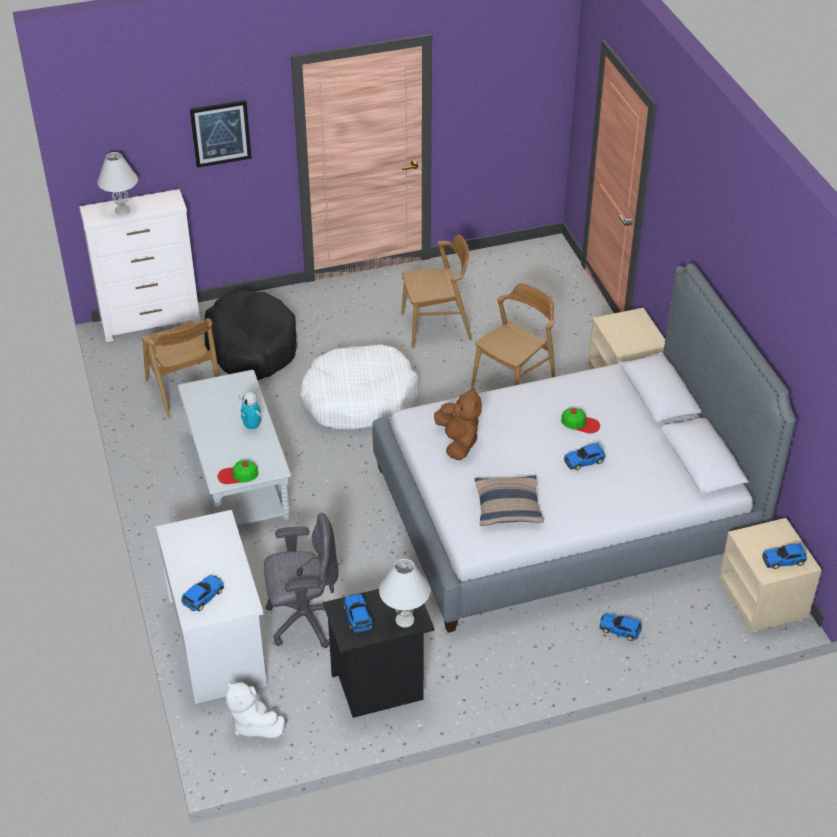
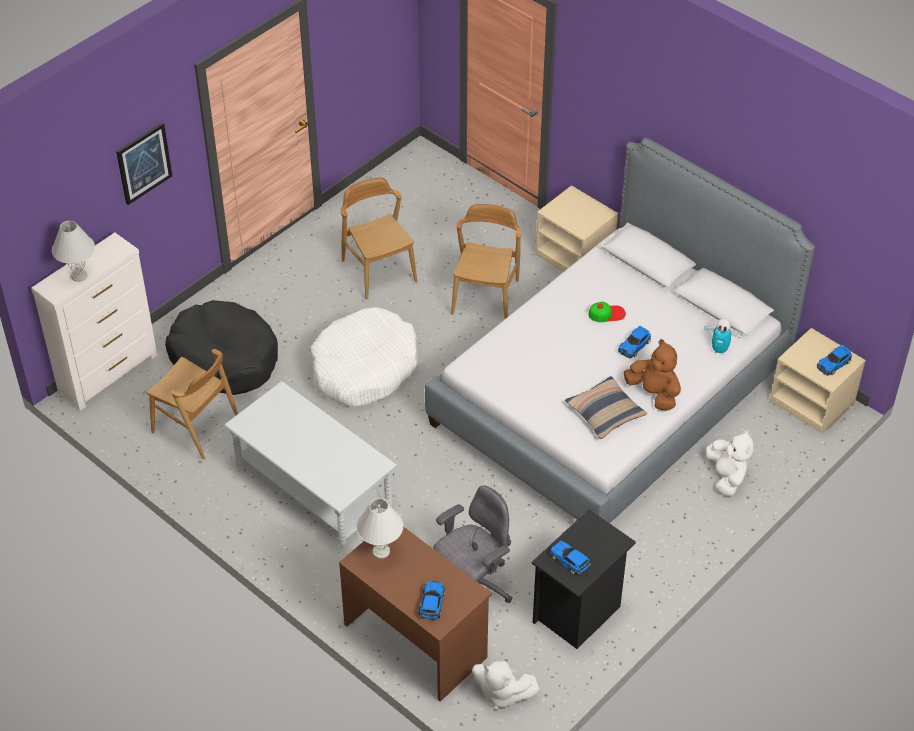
camera: 30 degrees left, 5 degrees up
(218, 641) = (416, 640): white desk -> brown desk
(237, 475) = (350, 484): cap -> none
(252, 426) = (326, 435): toy robot -> toy robot (719, 350)
(405, 619) = (608, 545): white table lamp -> white table lamp (381, 551)
(436, 327) = (379, 271): brown chair -> brown chair turned 75 degrees counterclockwise
(458, 442) = (522, 373): brown plush toy -> brown plush toy (654, 393)
(620, 629) = (726, 477): toy car -> white plush toy

